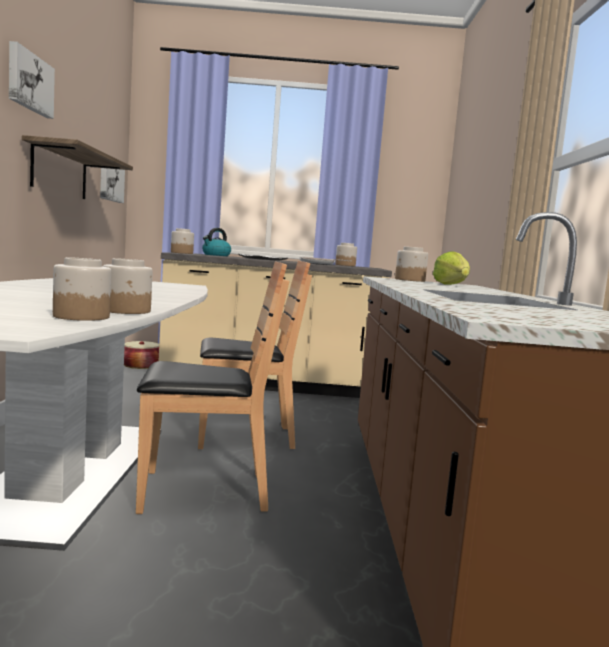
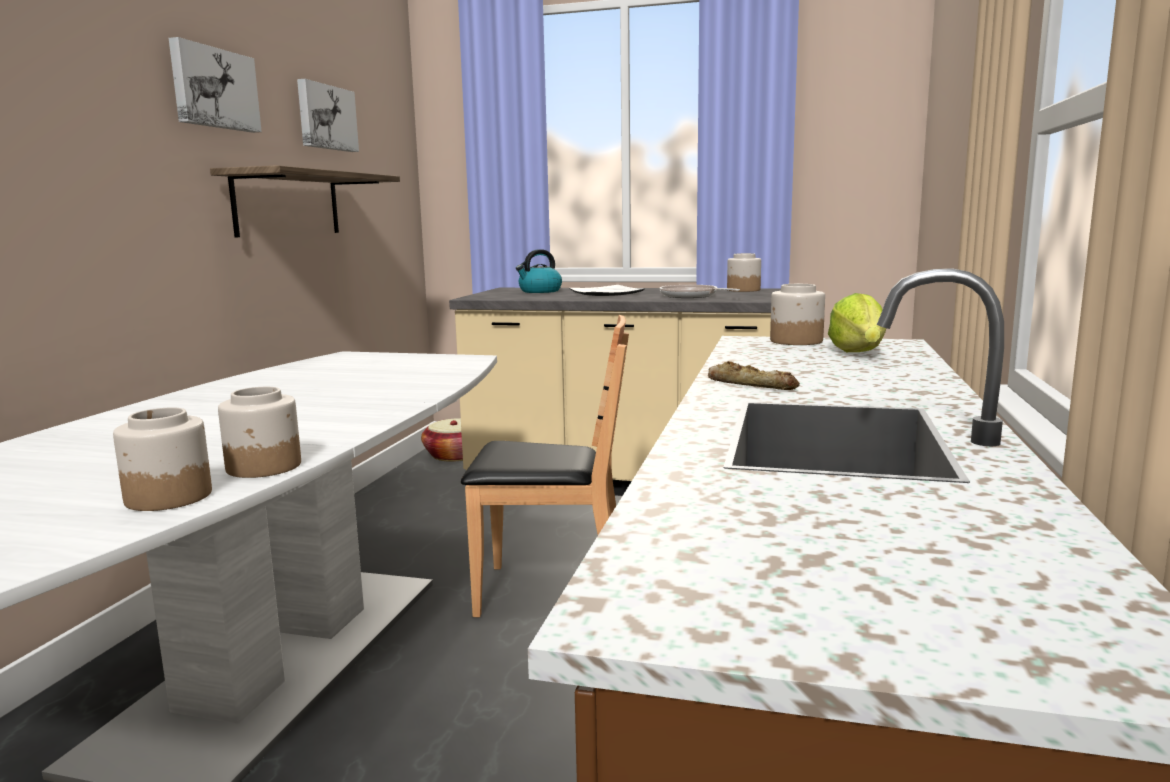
camera: 15 degrees right, 5 degrees up
(110, 182) = (385, 196): picture -> picture (326, 117)
(182, 253) = (484, 295): jar -> none
(202, 491) = (445, 704): brown chair -> none
(416, 286) = (751, 384): none -> bread

